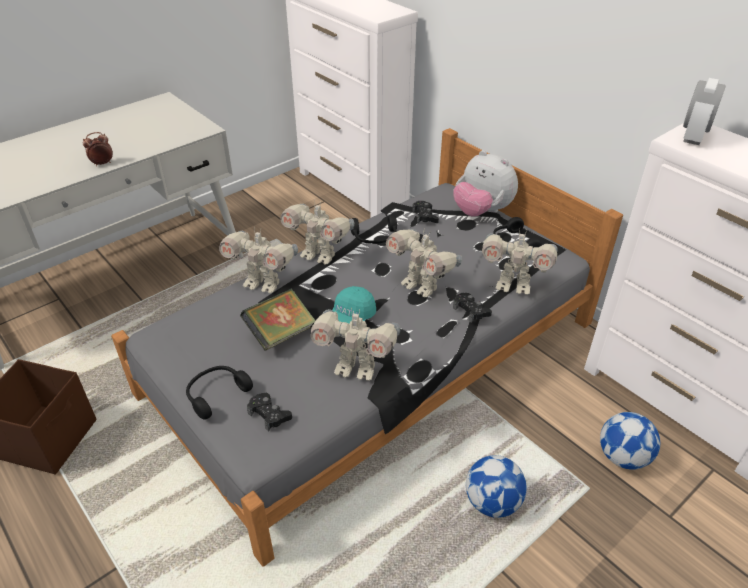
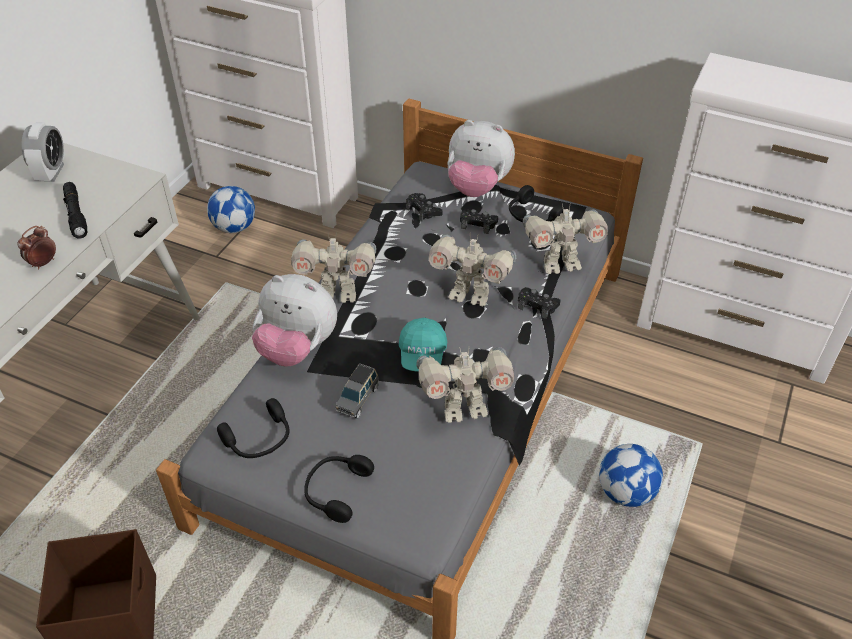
camera: 25 degrees left, 5 degrees up
(147, 140) = (76, 215): none -> black flashlight
(263, 284) = (297, 348): toy robot -> plush toy
(269, 414) = (407, 490): black game controller -> black game controller (478, 224)
(280, 334) = (358, 399): book -> grey toy car
(375, 238) = (386, 253): black headphones -> black headphones (259, 440)
(623, 457) = (714, 402): football -> football (234, 227)
(693, 137) = (725, 76): alarm clock -> alarm clock (52, 172)

